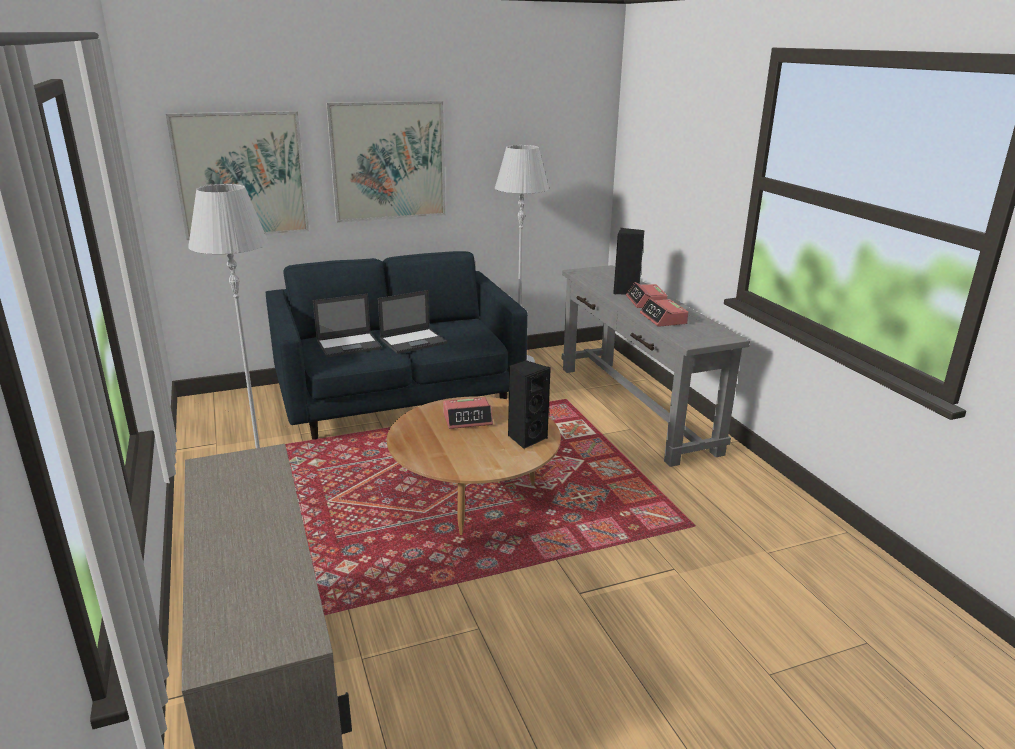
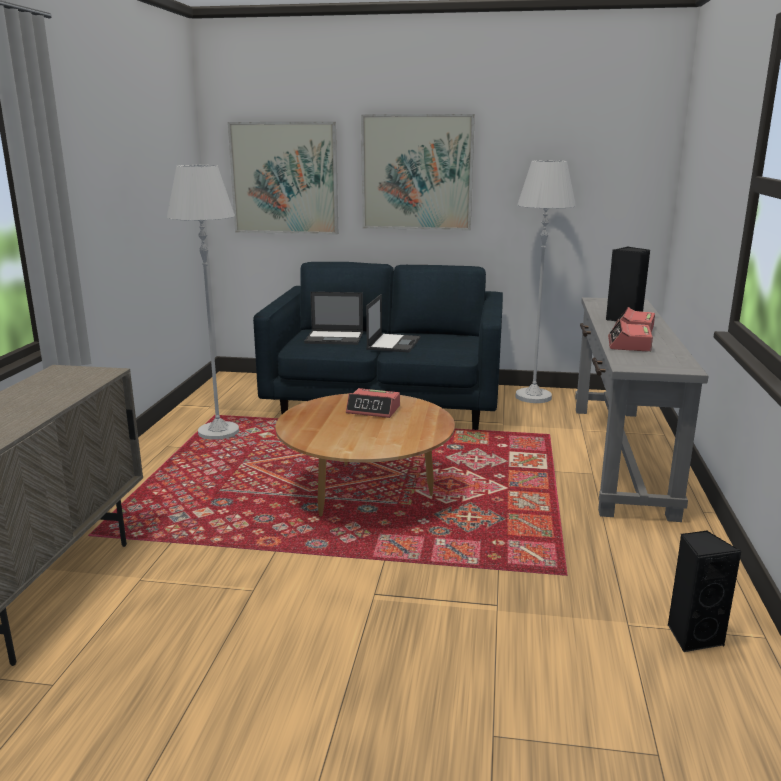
camera: 30 degrees right, 5 degrees down
(414, 341) = (393, 343): laptop -> laptop turned 75 degrees counterclockwise
(526, 438) = (407, 434): black speaker -> black speaker (692, 636)

